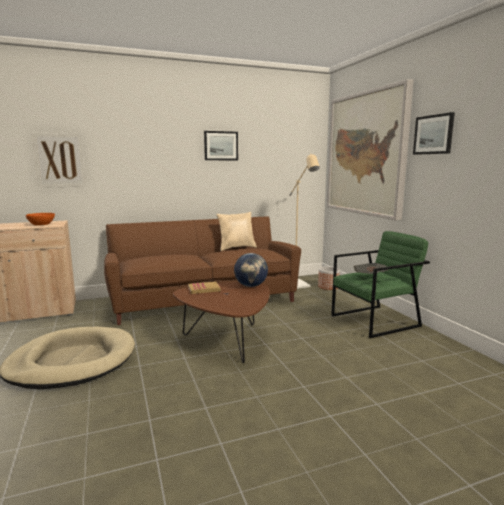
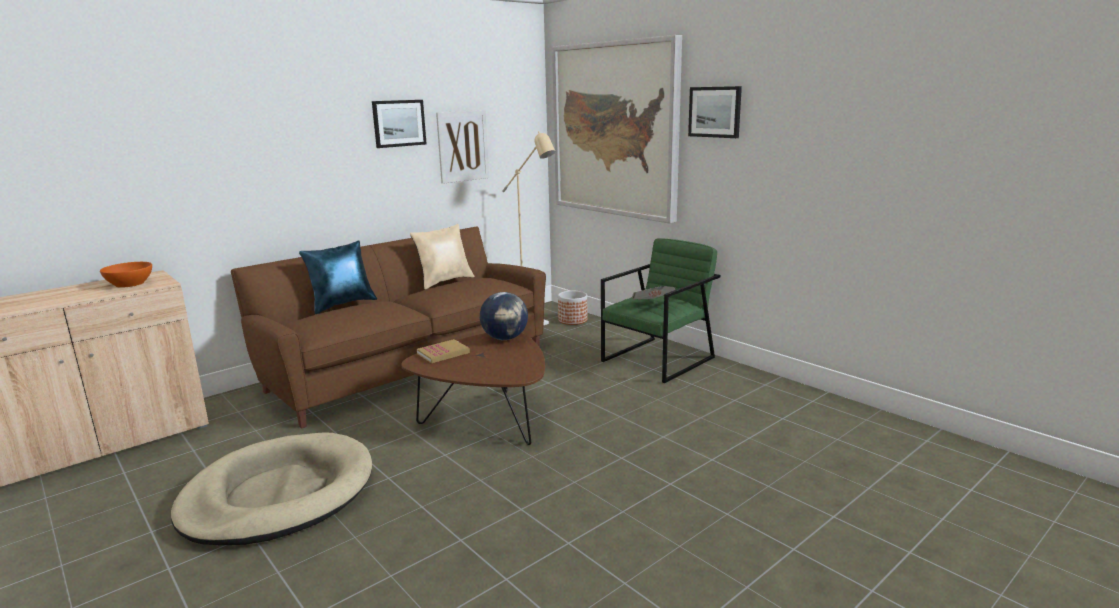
camera: 20 degrees left, 5 degrees up
(59, 160) = (137, 168): picture -> picture (463, 146)
(165, 253) = (342, 304): none -> blue pillow

